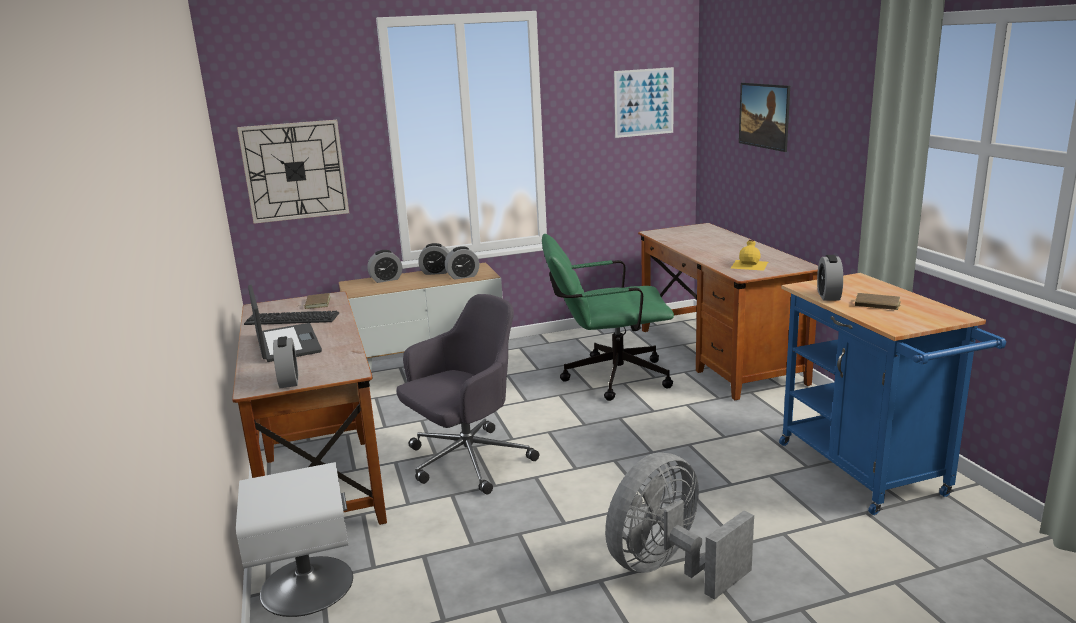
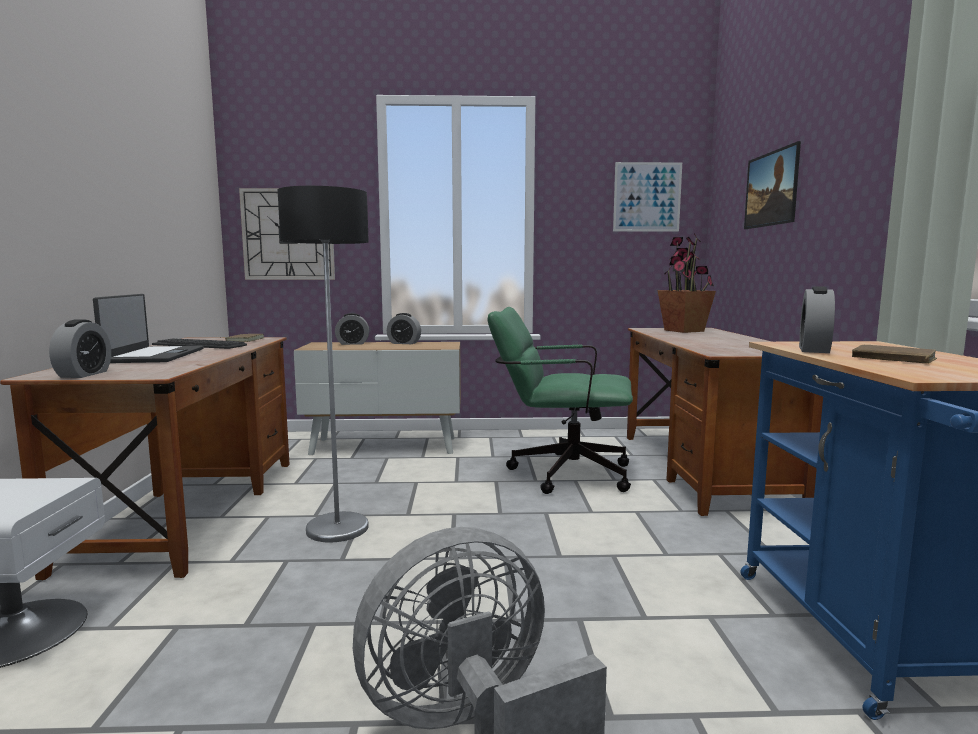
camera: 15 degrees right, 10 degrees down
(463, 276) = (424, 346): alarm clock -> none
(466, 461) = (338, 528): grey office chair -> floor lamp
(690, 233) = (683, 331): none -> potted plant
(750, 264) = (735, 348): yellow bottle -> none

